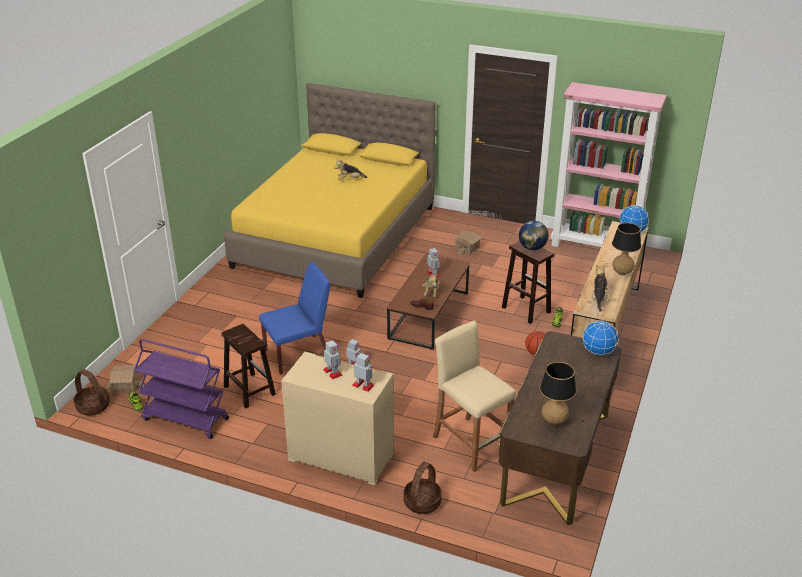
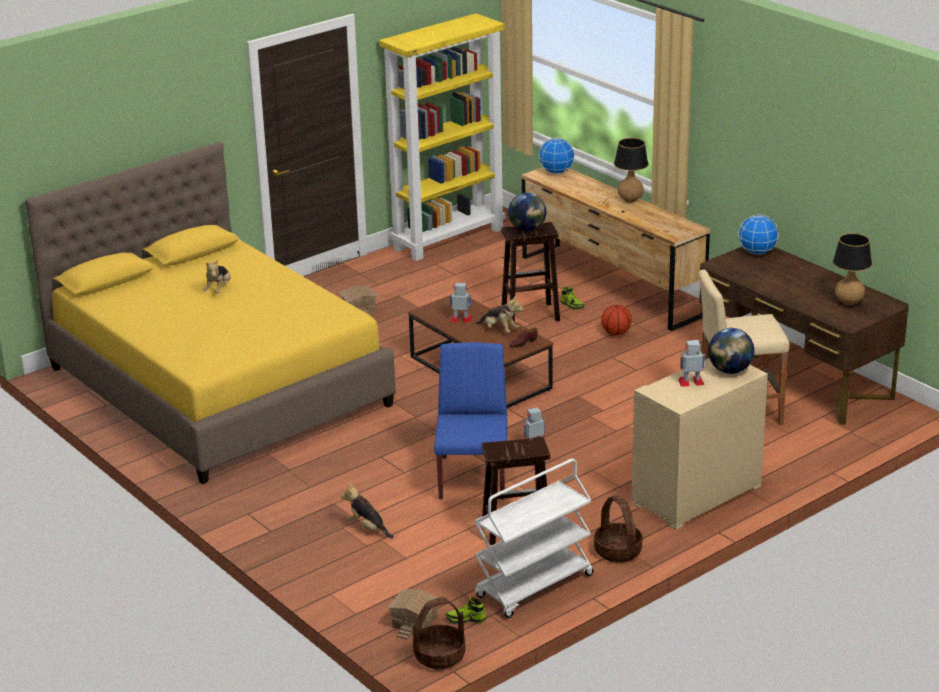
camera: 60 degrees left, 5 degrees down
(184, 419) = (534, 587): purple cart -> white cart
(363, 385) = (730, 371): toy robot -> globe
(422, 502) = (807, 466): basket -> basket (617, 551)
(595, 246) = (449, 238): pink bookcase -> yellow bookcase
(598, 299) = (666, 225): plush toy -> plush toy (368, 528)

